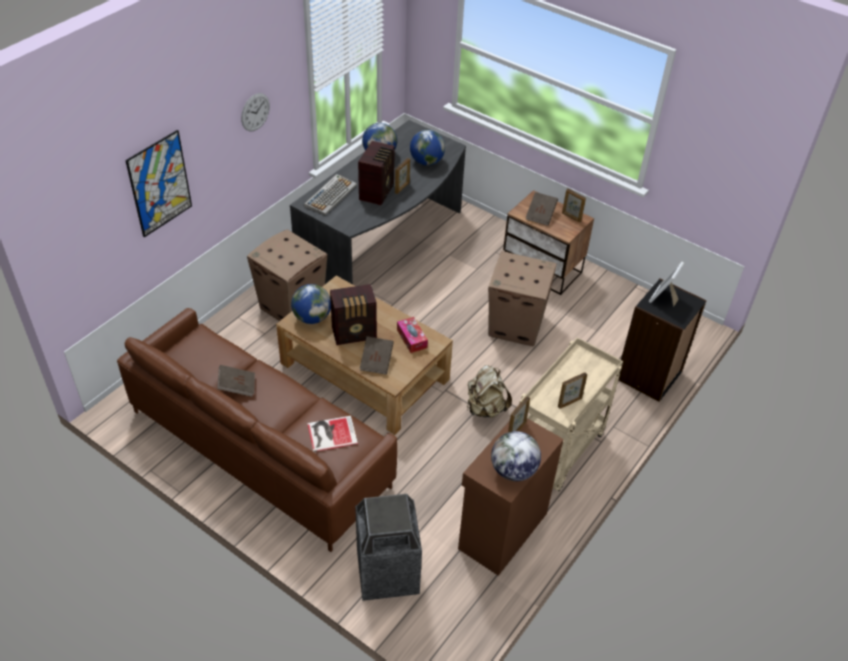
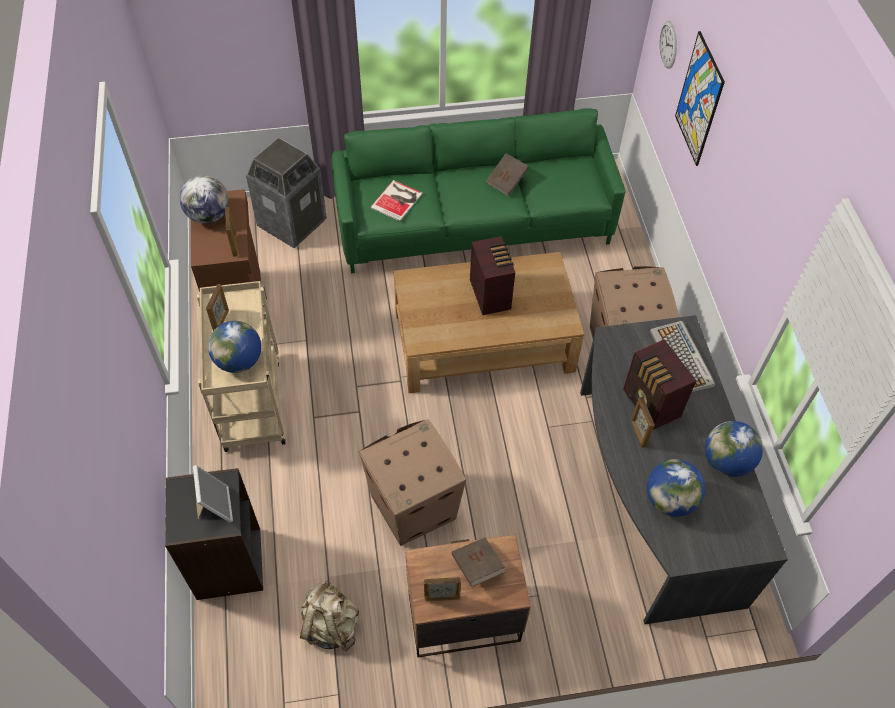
camera: 135 degrees right, 10 degrees up
(255, 112) = (756, 204): wall clock -> wall clock (668, 44)
(261, 447) = (475, 227): brown sofa -> green sofa
(312, 318) = (542, 278): globe -> globe (239, 361)
(355, 333) = (490, 293): radio -> radio turned 135 degrees clockwise
(376, 361) = (442, 285): brown book -> none
(412, 338) = (441, 327): tissue box -> none
(485, 408) = (350, 392): beige backpack -> beige backpack (330, 625)

